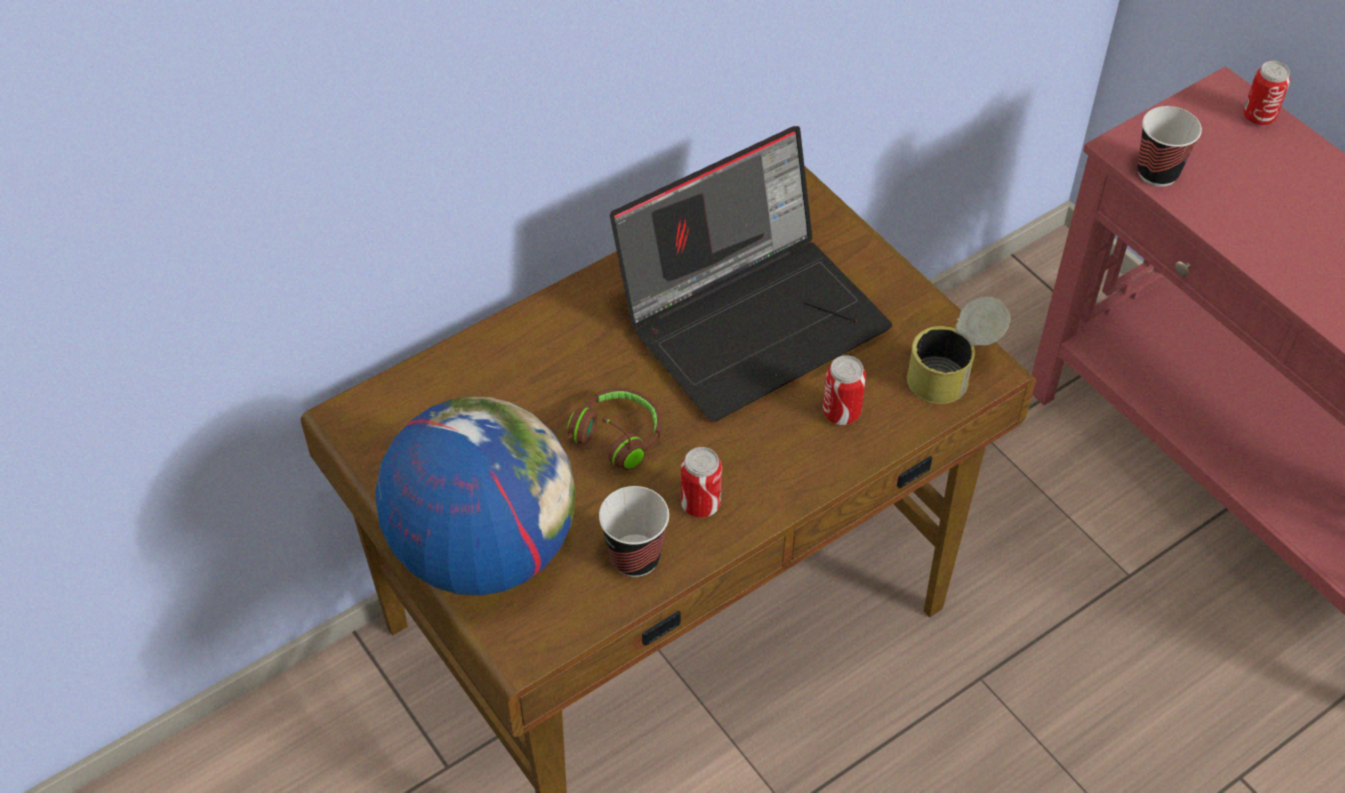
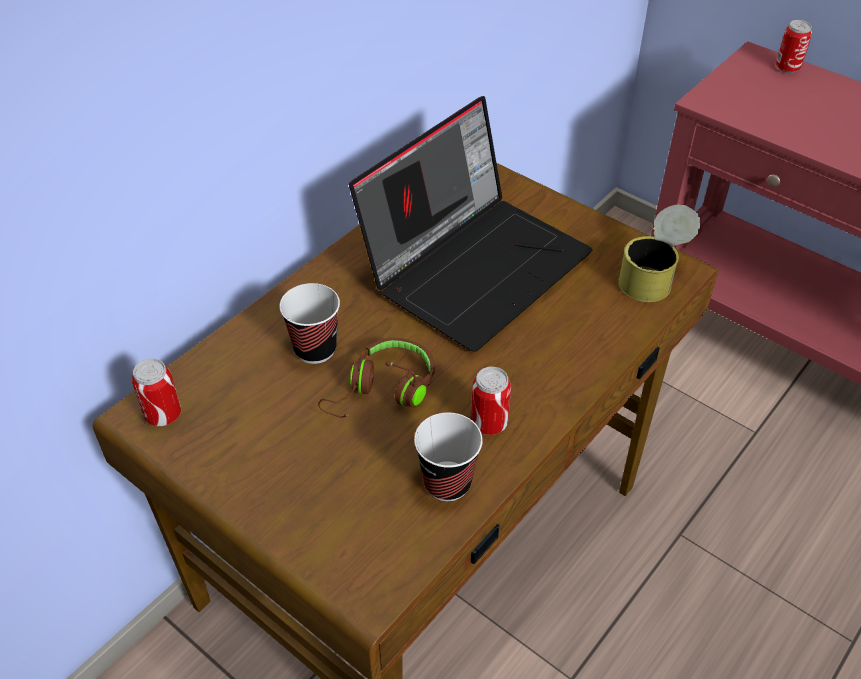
camera: 15 degrees left, 5 degrees down
(484, 549) = (302, 507): globe -> none
(841, 413) = (578, 324): can -> can (163, 415)
(1157, 173) = (737, 113): cup -> cup (315, 349)

